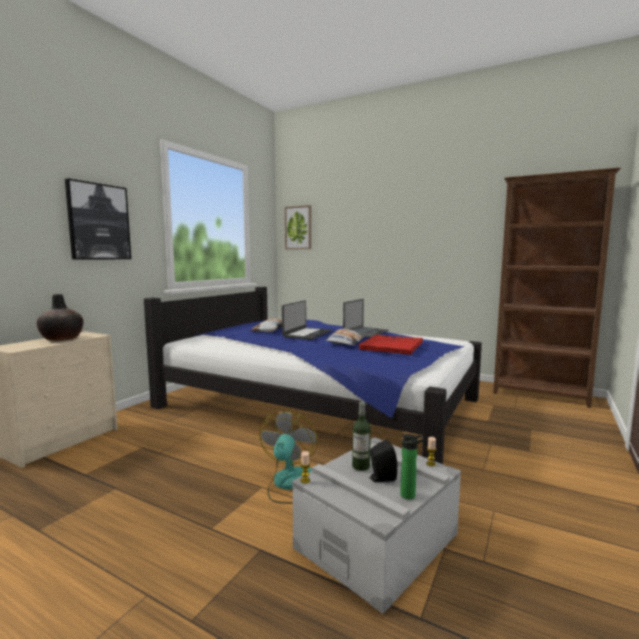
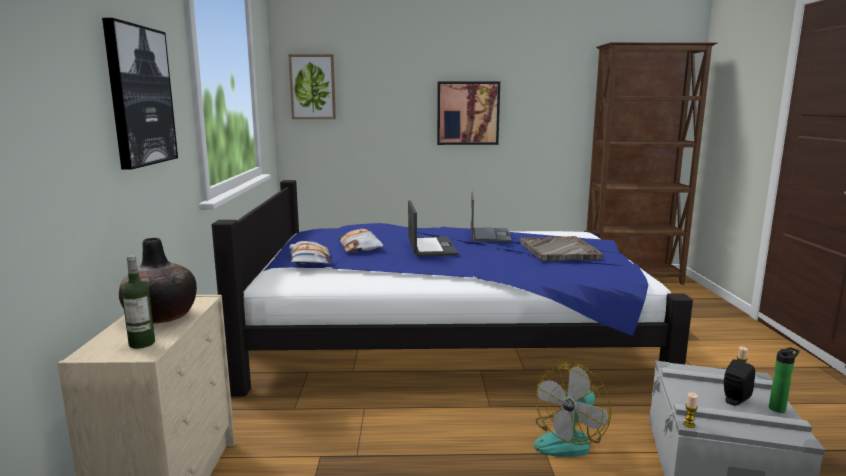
camera: 30 degrees left, 5 degrees up
(291, 484) = (569, 440): fan -> fan turned 120 degrees counterclockwise
(345, 342) = (499, 253): pillow -> pillow (309, 260)
(361, 466) = (700, 394): bottle -> bottle (142, 343)
(391, 346) = (559, 250): red tray -> grey tray
(400, 243) = (468, 113): none -> picture

